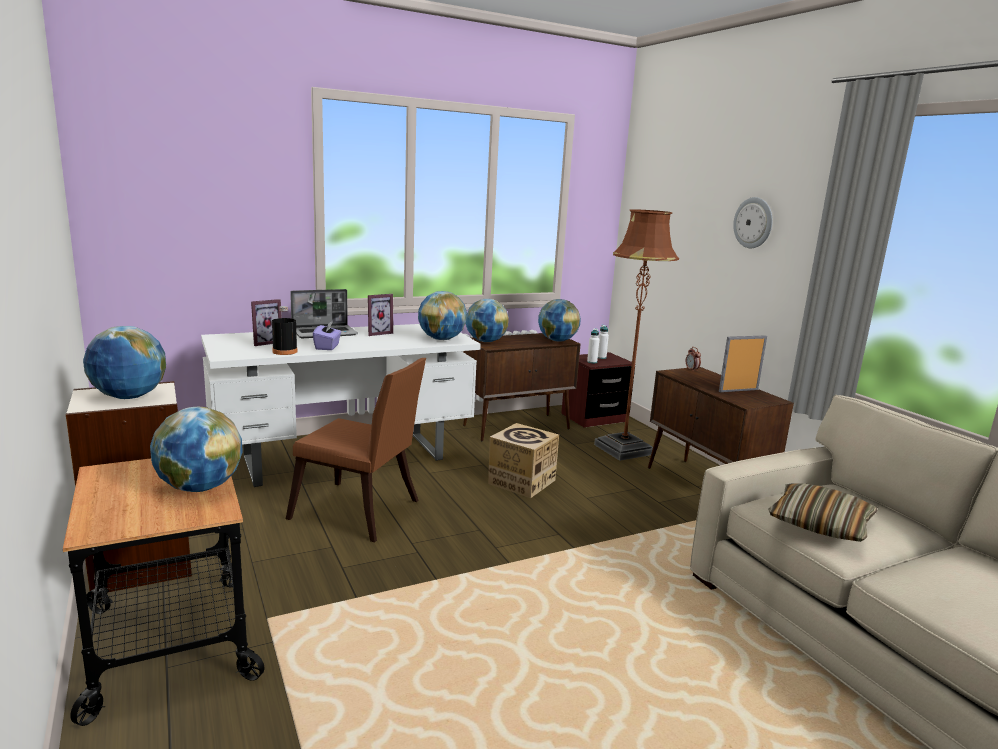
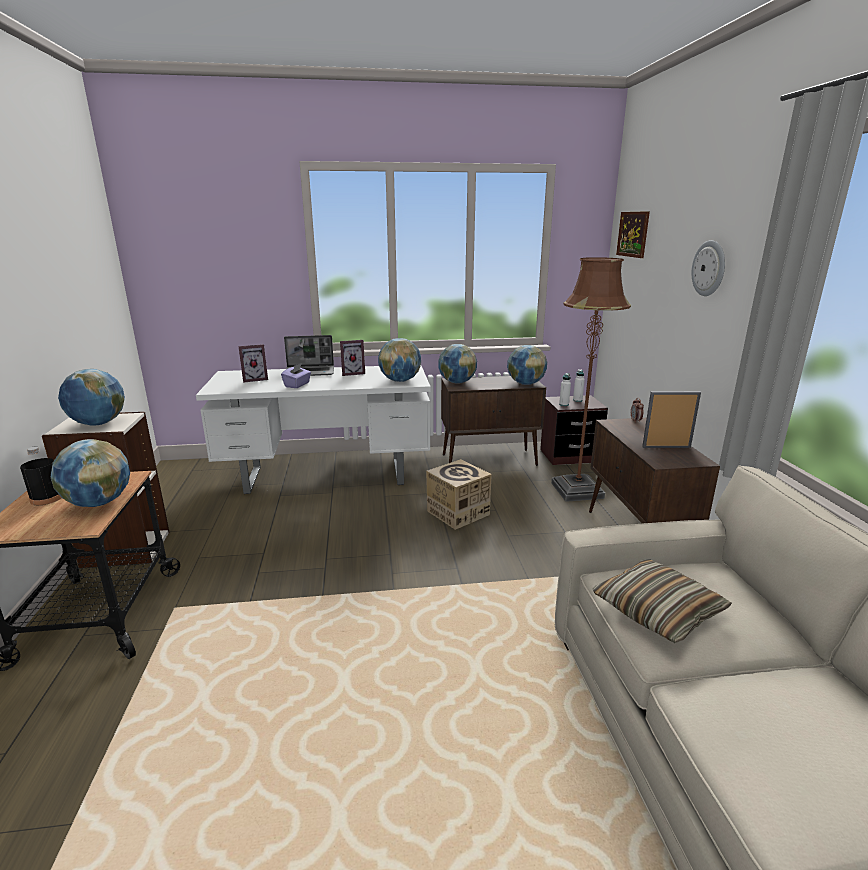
camera: 20 degrees right, 5 degrees up
(285, 351) = (259, 388): black bottle -> black bottle (47, 498)
(360, 513) = (305, 526): brown chair -> none
(653, 188) = (633, 234): none -> picture

